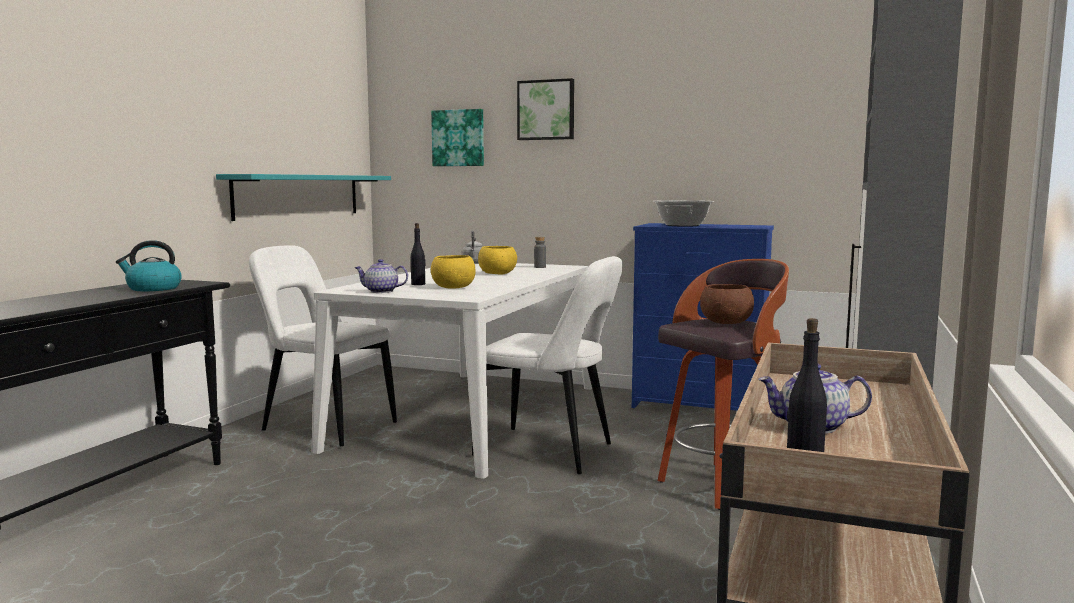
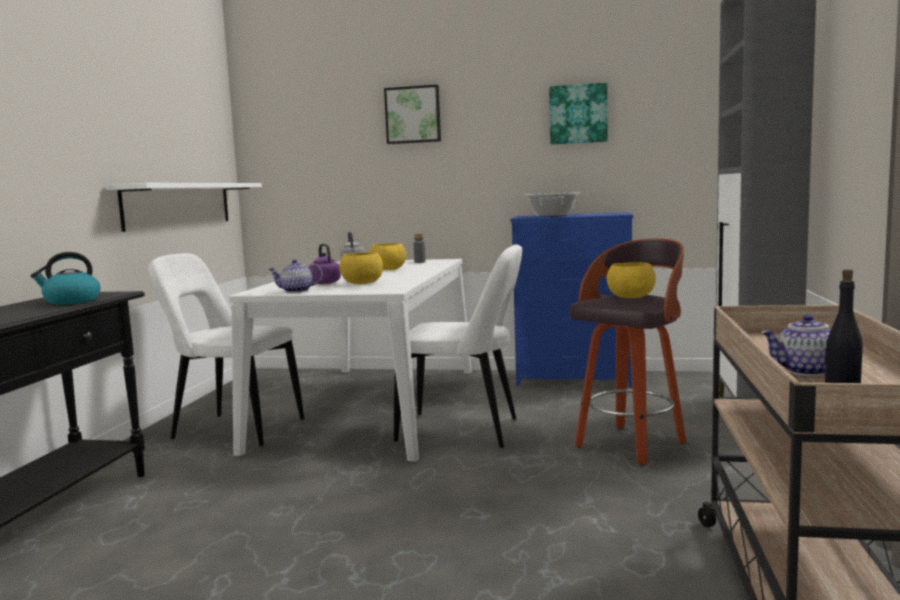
camera: 10 degrees left, 0 degrees up
(299, 196) = (179, 205): turquoise shelf -> white shelf
(418, 284) = (324, 283): black bottle -> purple kettle
(458, 138) = (327, 144): picture -> picture (578, 114)
(726, 322) = (631, 297): brown bowl -> yellow bowl

